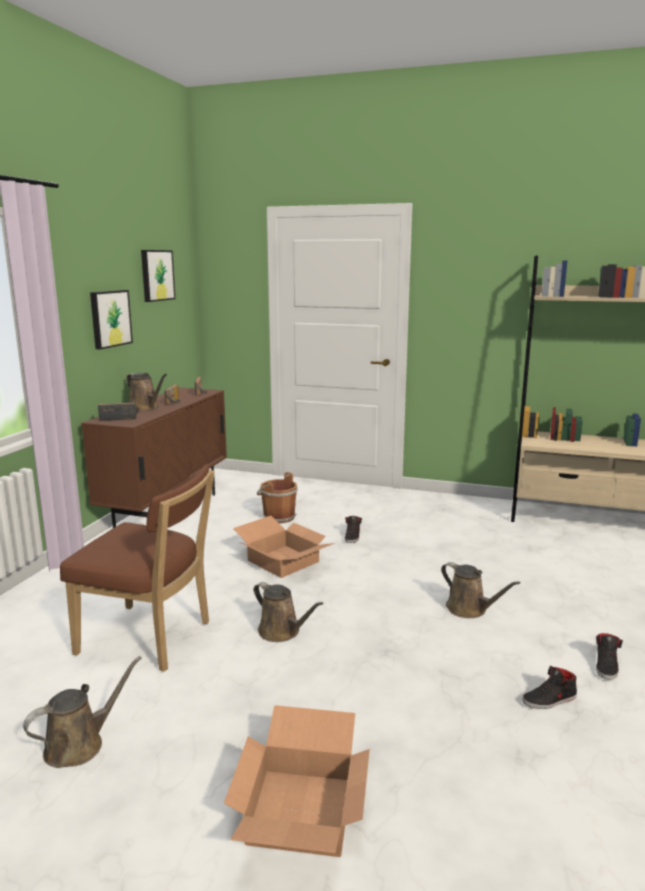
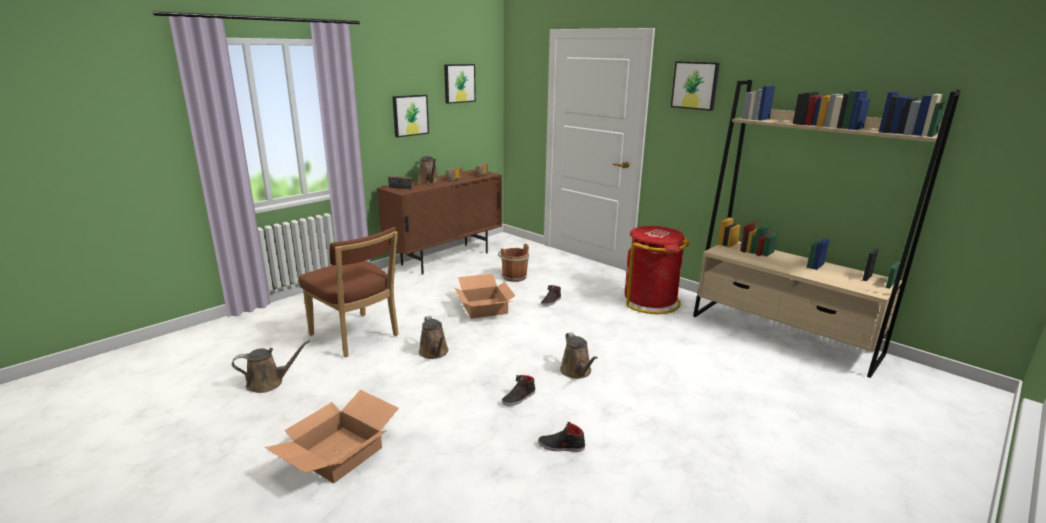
camera: 25 degrees right, 5 degrees up
(455, 515) = (651, 301): none -> red trash can
(468, 265) = (695, 85): none -> picture
(606, 665) = (634, 438): black shoe -> black shoe (519, 398)

